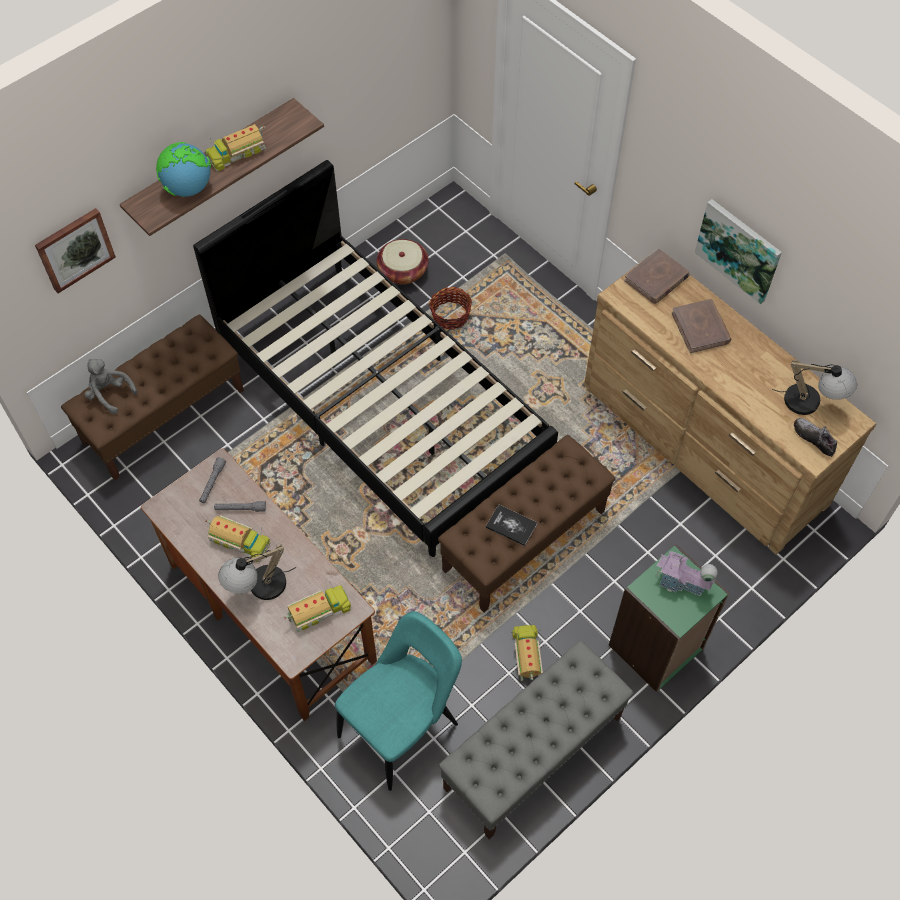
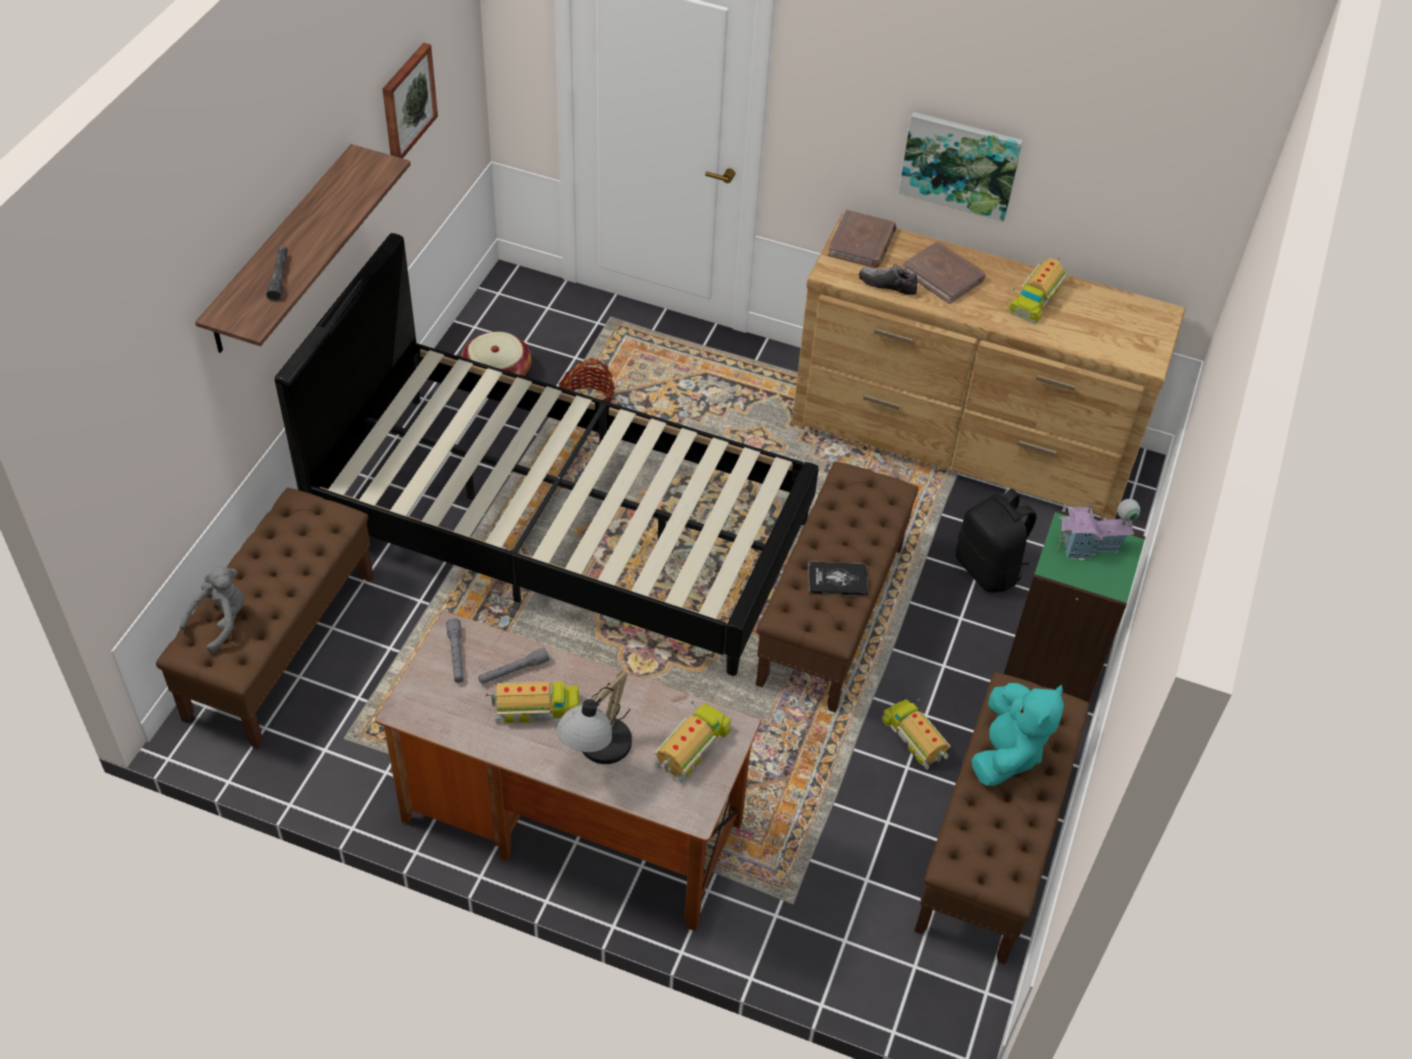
camera: 30 degrees left, 10 degrees down
(74, 249) = (153, 400): picture -> picture (407, 102)
(109, 394) = (221, 621): grey plush toy -> grey plush toy turned 120 degrees clockwise
(188, 188) = (279, 277): globe -> grey flashlight
(236, 152) = (318, 221): toy truck -> toy truck (1035, 298)
(403, 726) = (821, 883): turquoise chair -> none
(532, 753) = (991, 844): grey bench -> brown bench
(548, 702) = (1006, 753): none -> turquoise plush toy
(658, 553) = (989, 569): none -> black backpack
(811, 403) = (1109, 310): table lamp -> none
(813, 438) = (1135, 343): shoe -> shoe (887, 285)

